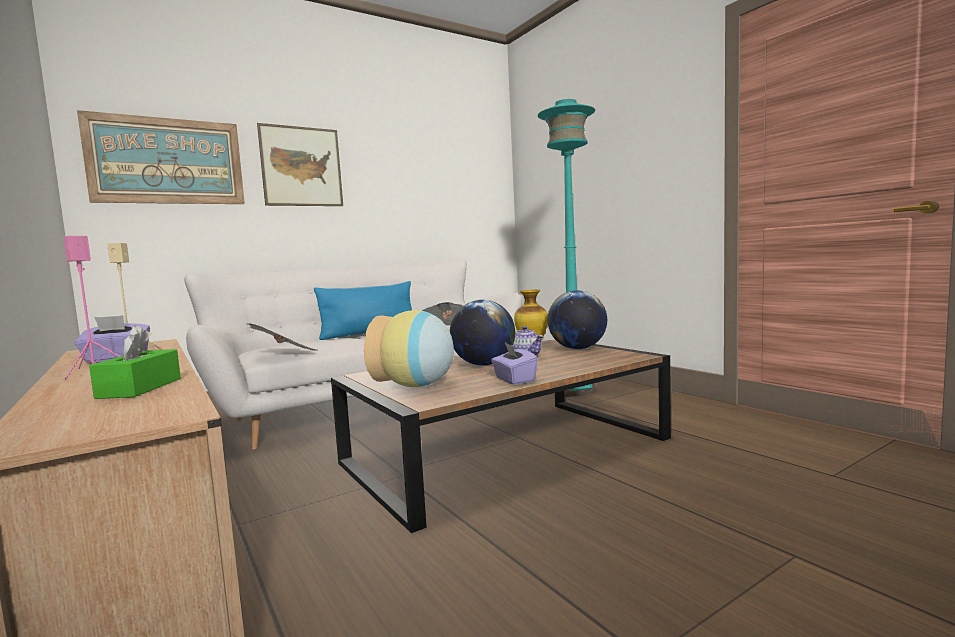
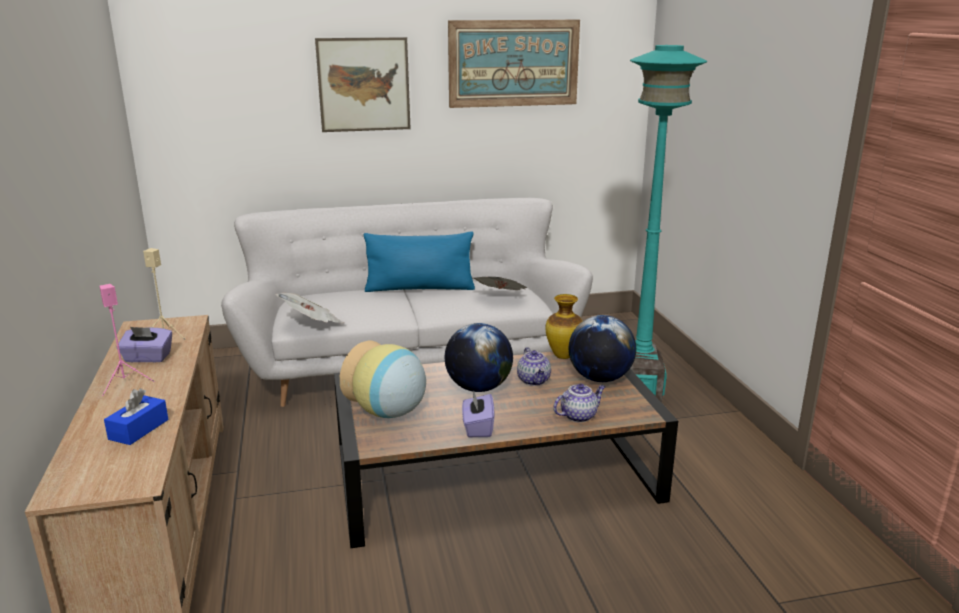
camera: 20 degrees right, 15 degrees up
(140, 388) = (139, 429): green tissue box -> blue tissue box
(167, 161) = (223, 89): picture -> picture (513, 63)
(591, 363) = (579, 416): none -> teapot

